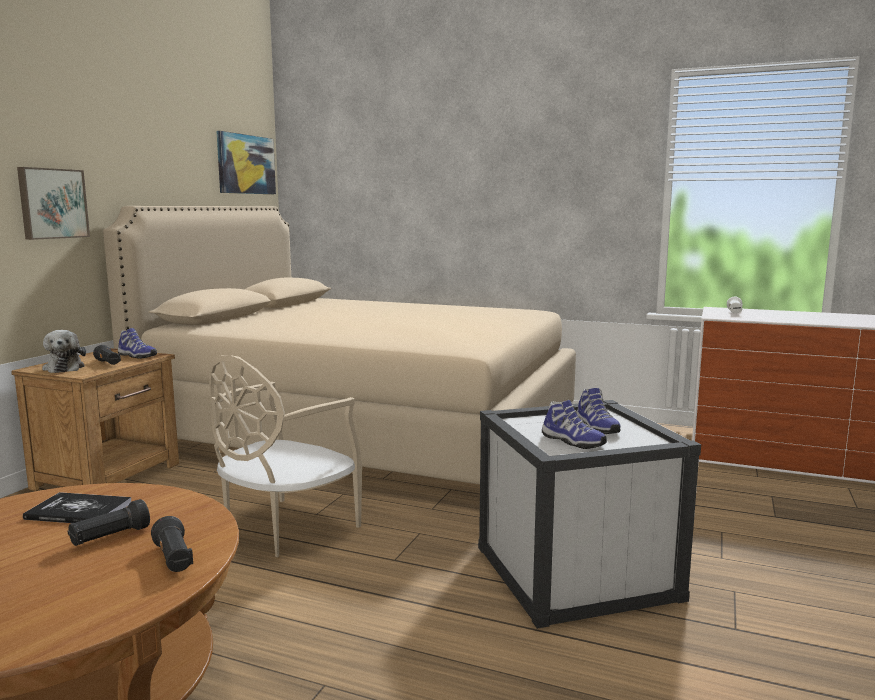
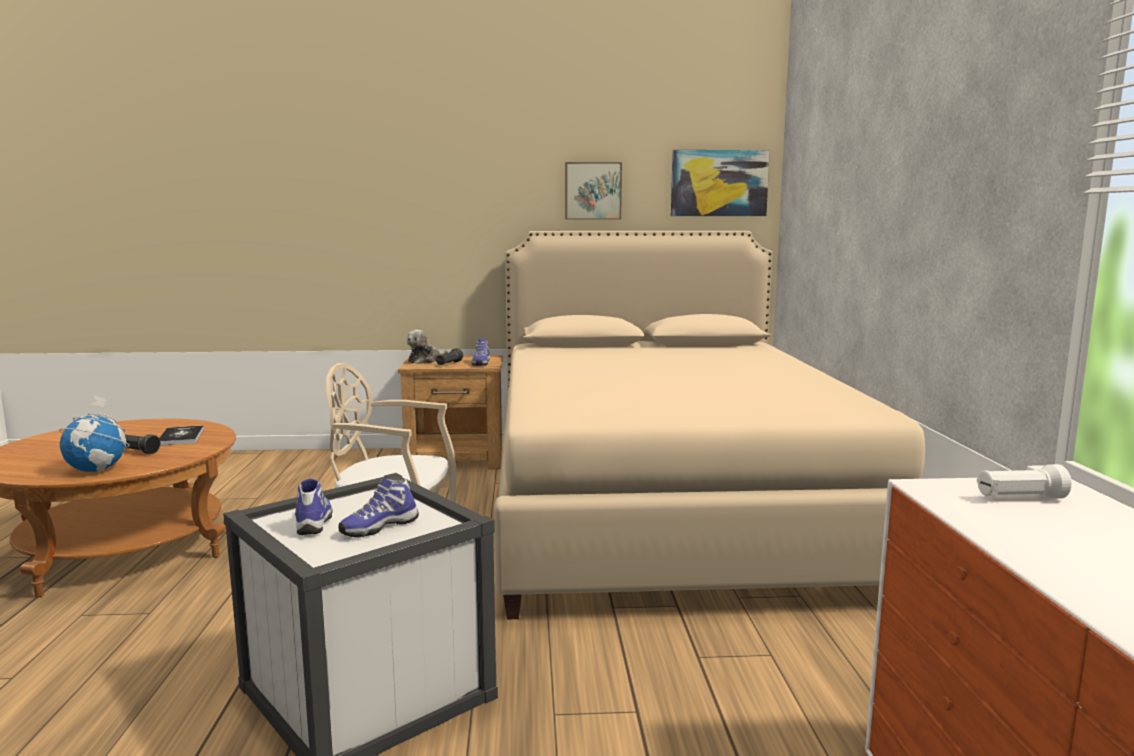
camera: 65 degrees right, 0 degrees up
(52, 203) = (461, 229): picture -> picture (593, 191)
(174, 559) = (97, 470): black flashlight -> globe
(571, 442) = (315, 522): shoe -> shoe turned 150 degrees clockwise

